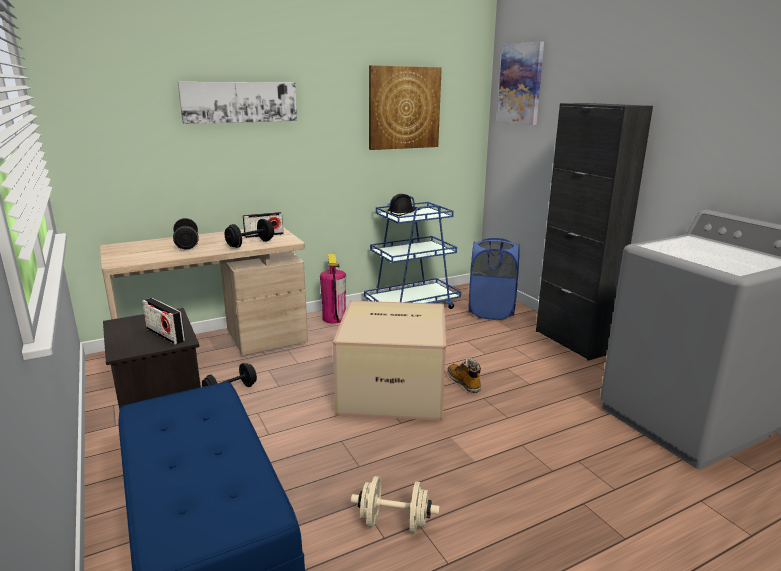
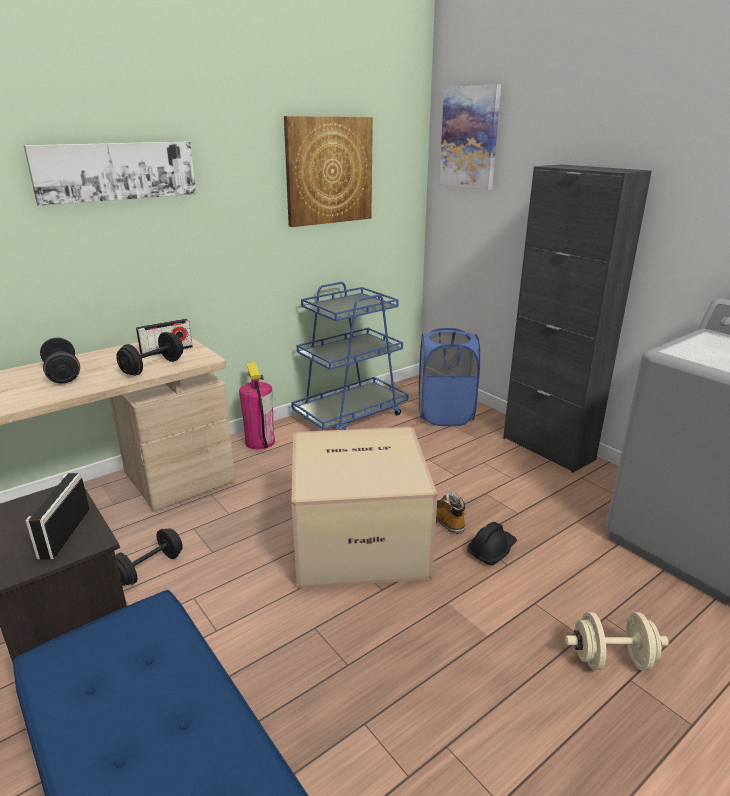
camera: 10 degrees left, 5 degrees up
(165, 335) = (64, 533): radio -> radio turned 60 degrees clockwise
(394, 523) = (415, 749): beige dumbbell -> beige dumbbell (611, 659)
(404, 213) = (336, 305): black hard hat -> black hard hat (491, 550)

